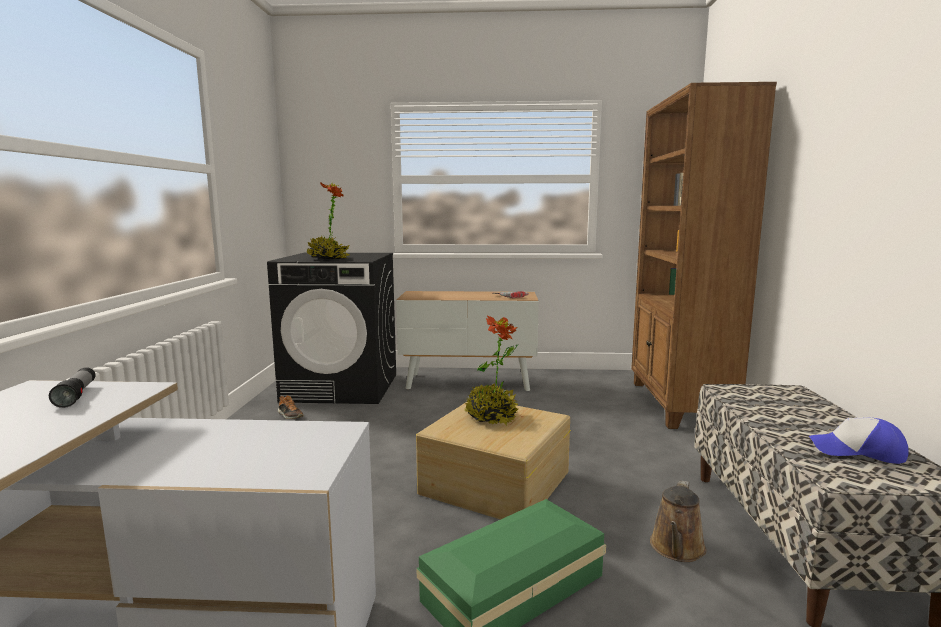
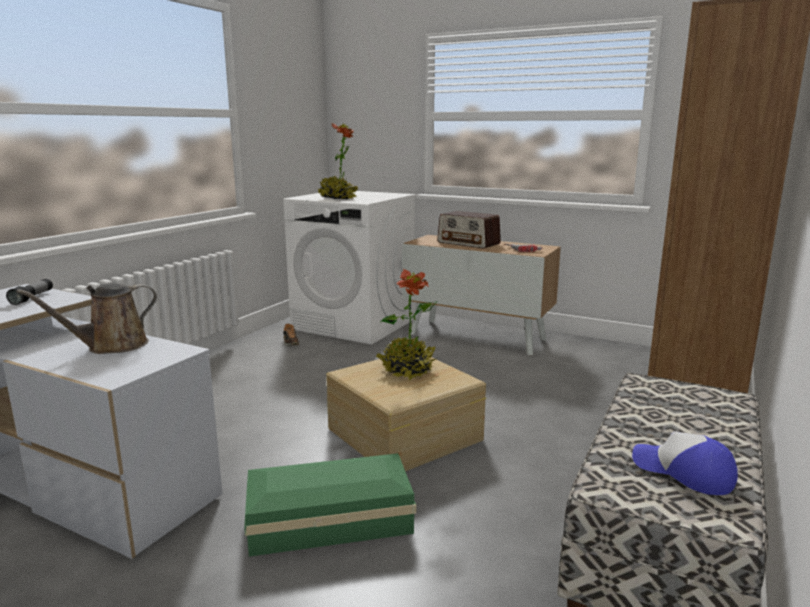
camera: 25 degrees right, 5 degrees up
(342, 387) = (355, 324): black washing machine -> white washing machine
(456, 295) = (468, 243): none -> radio
(677, 549) = (511, 533): brown watering can -> brown watering can (112, 346)

